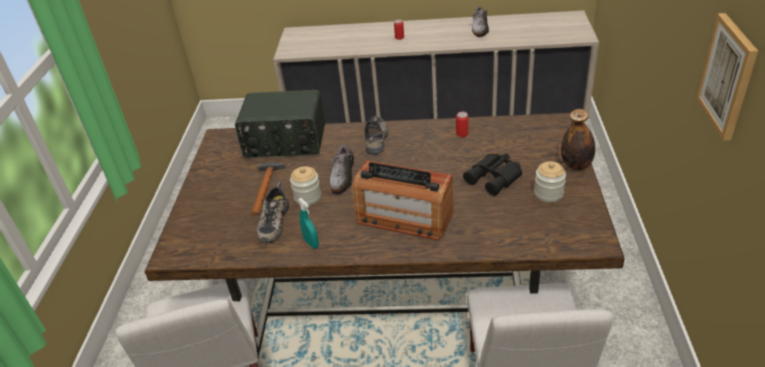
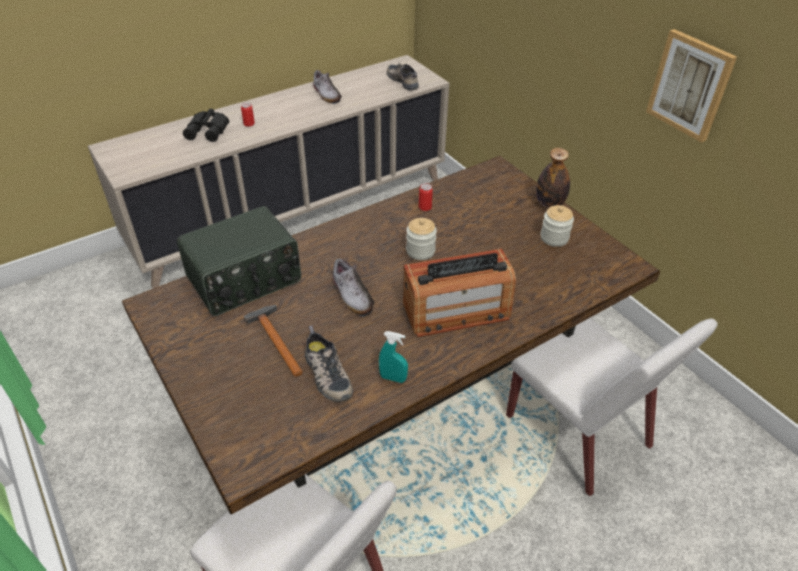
camera: 40 degrees left, 5 degrees up
(308, 197) = (337, 331): jar -> jar (420, 251)
(377, 139) = (346, 241): shoe -> shoe (403, 80)
(495, 178) = (497, 240): black binoculars -> black binoculars (209, 130)

